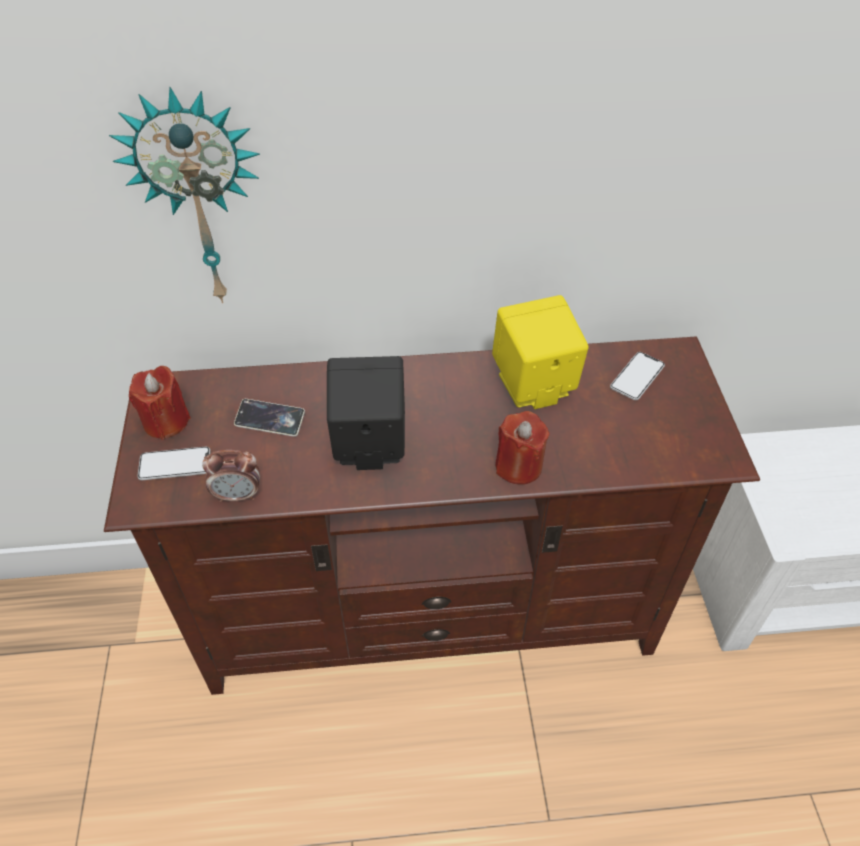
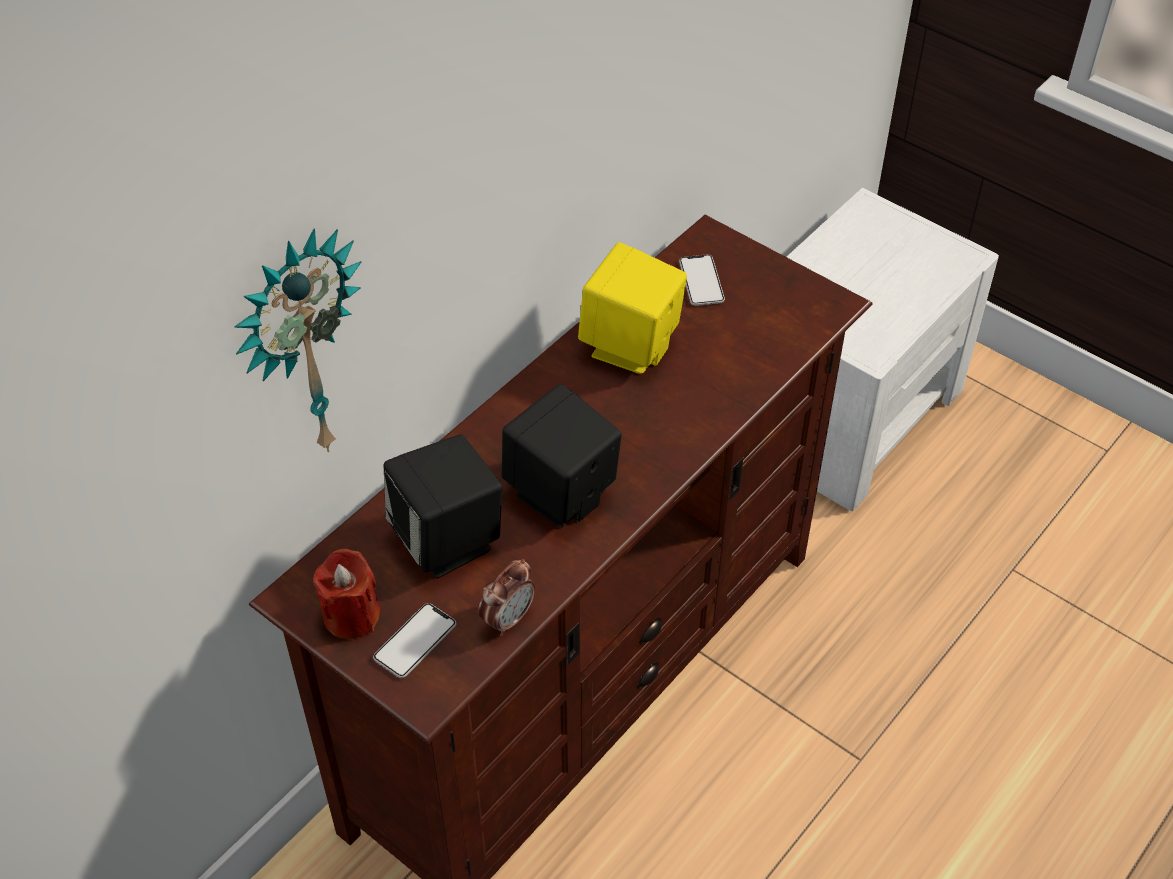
camera: 45 degrees left, 0 degrees up
(270, 420) = (448, 541): phone -> black speaker
(518, 466) = (700, 420): red candle -> none

